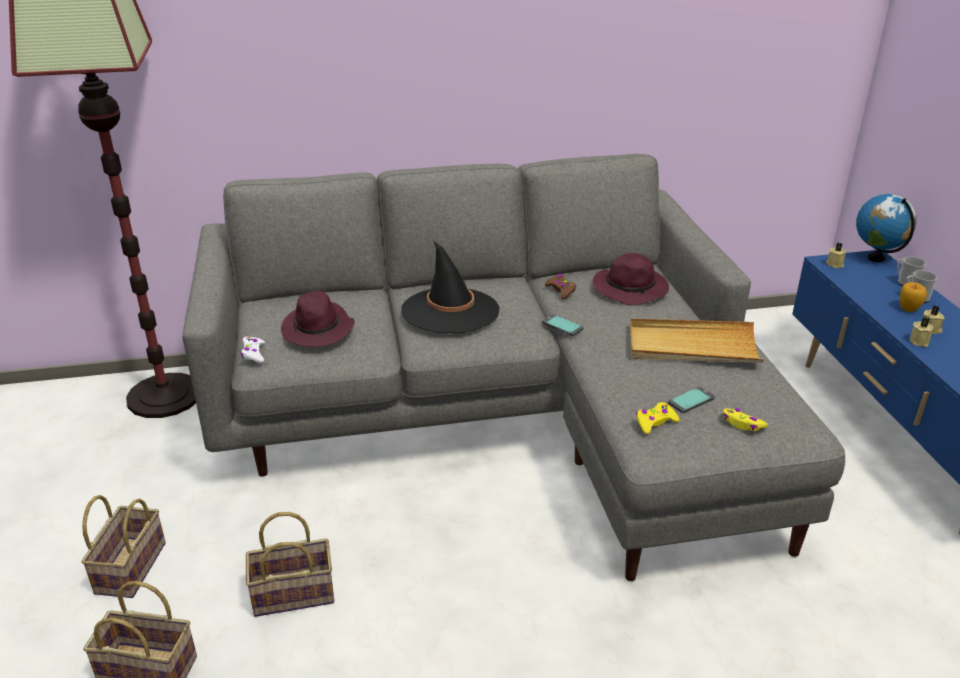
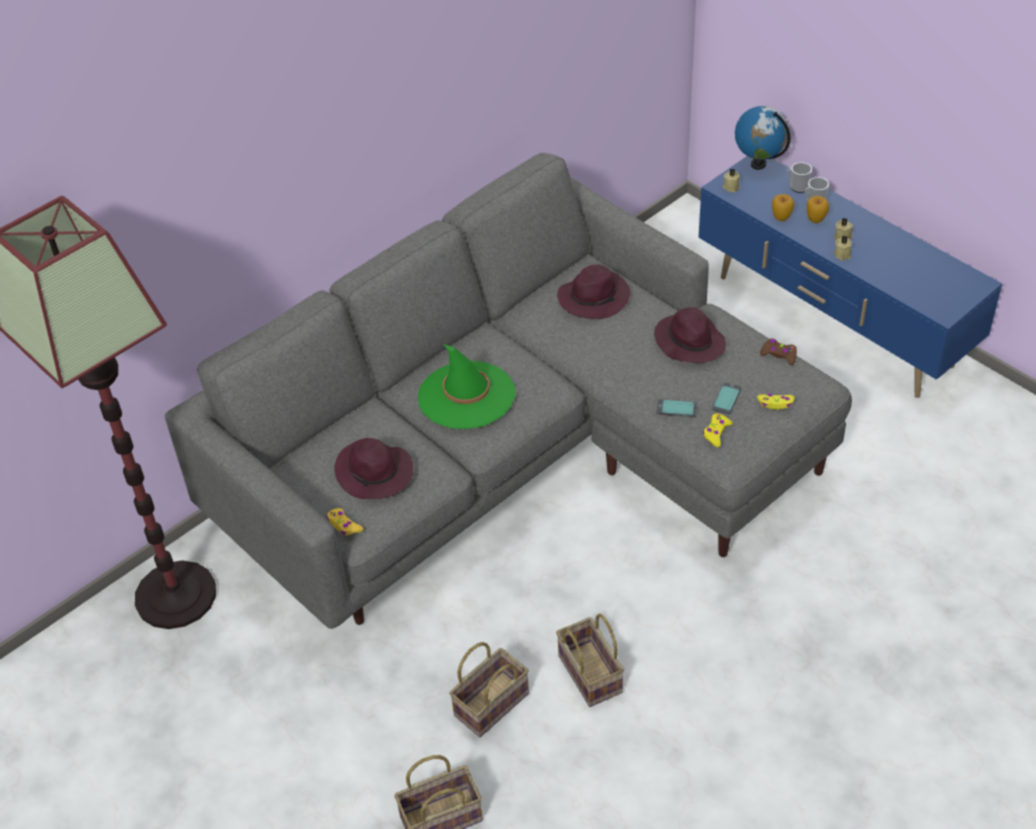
camera: 30 degrees left, 15 degrees up
(130, 566) = (335, 758): basket -> basket (587, 673)
(253, 354) = (344, 525): white game controller -> yellow game controller
(450, 311) = (466, 395): black hat -> green hat
(561, 290) = (536, 325): brown game controller -> brown game controller (779, 355)
(562, 326) = (571, 367): phone -> phone (676, 409)
(692, 346) = (689, 341): beige tray -> purple hat
(871, 297) = (781, 217): none -> apple

